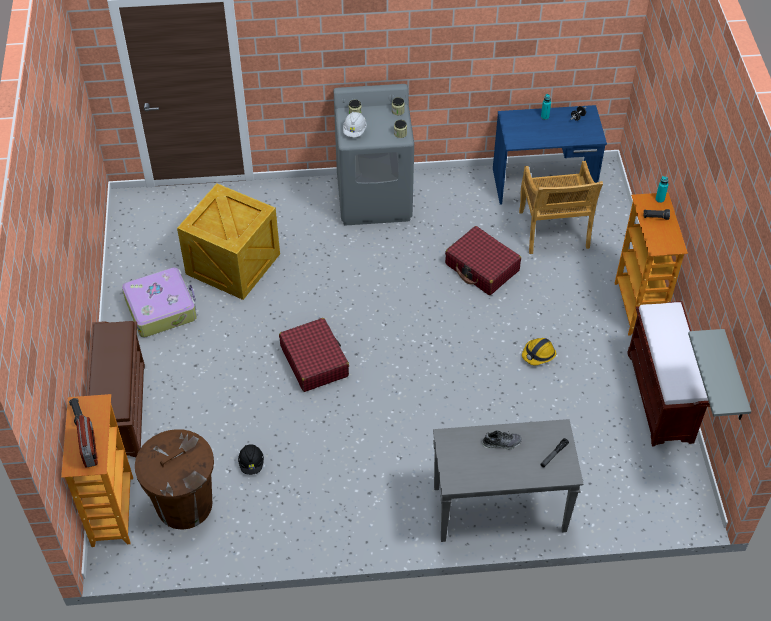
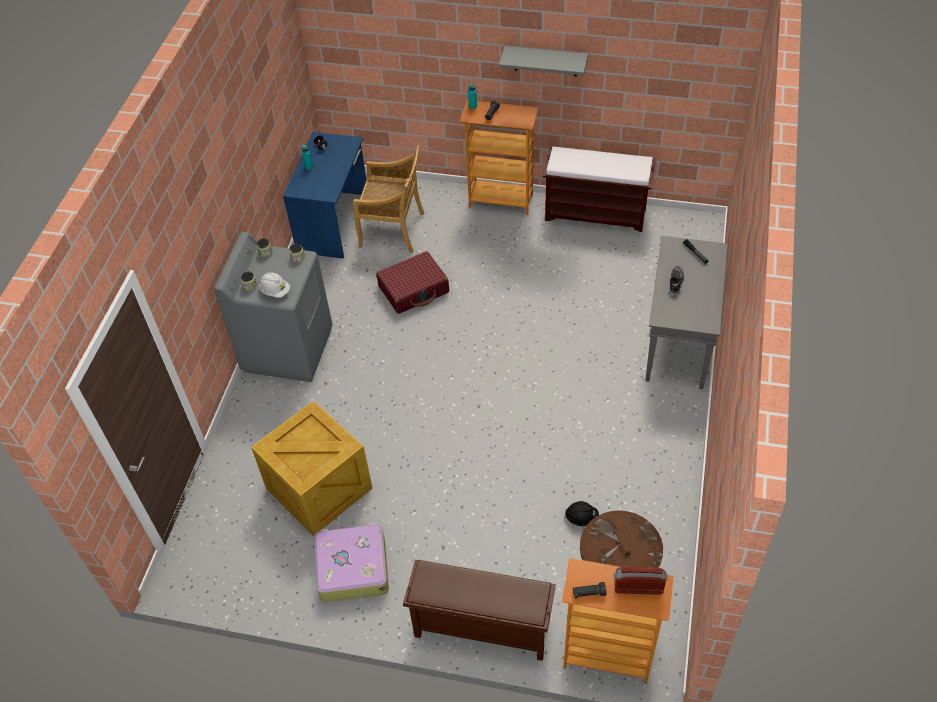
camera: 70 degrees left, 0 degrees up
(314, 361) = (475, 441): red suitcase -> none
(538, 354) = (527, 276): hard hat -> none
(734, 378) = (675, 116): grey shelf -> grey shelf (546, 61)

